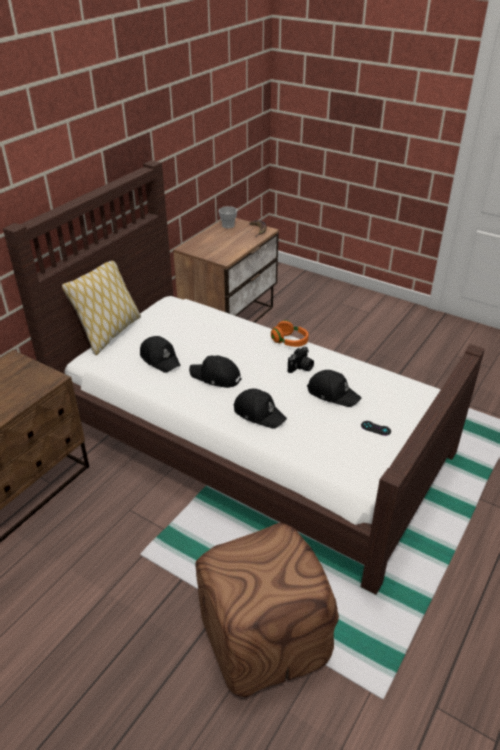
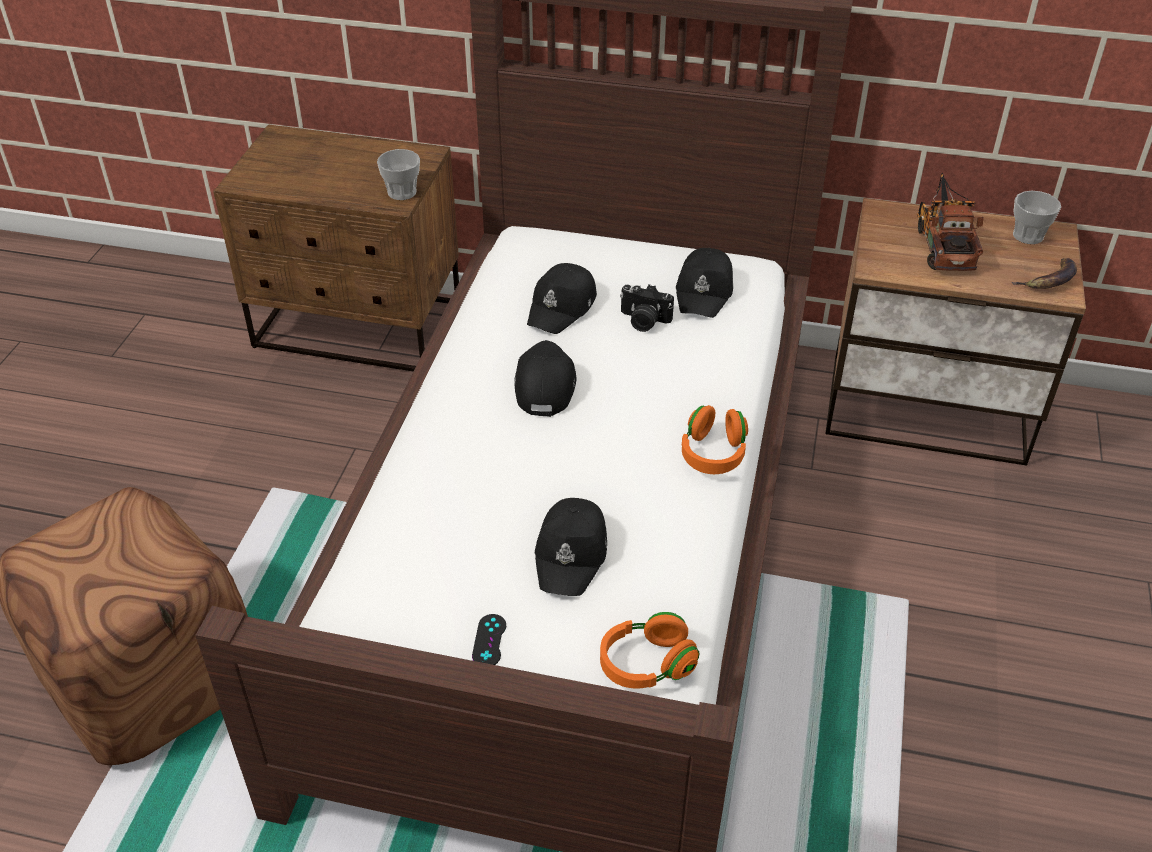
camera: 70 degrees right, 5 degrees up
(44, 374) = (402, 192): none -> cup
(109, 333) = (608, 234): pillow -> none
(219, 242) = (943, 243): none -> toy truck
(259, 413) = (466, 464): black cap -> black cap (705, 291)
(301, 368) = (632, 489): camera -> camera (643, 321)
(401, 388) = (646, 664): none -> orange headphones

